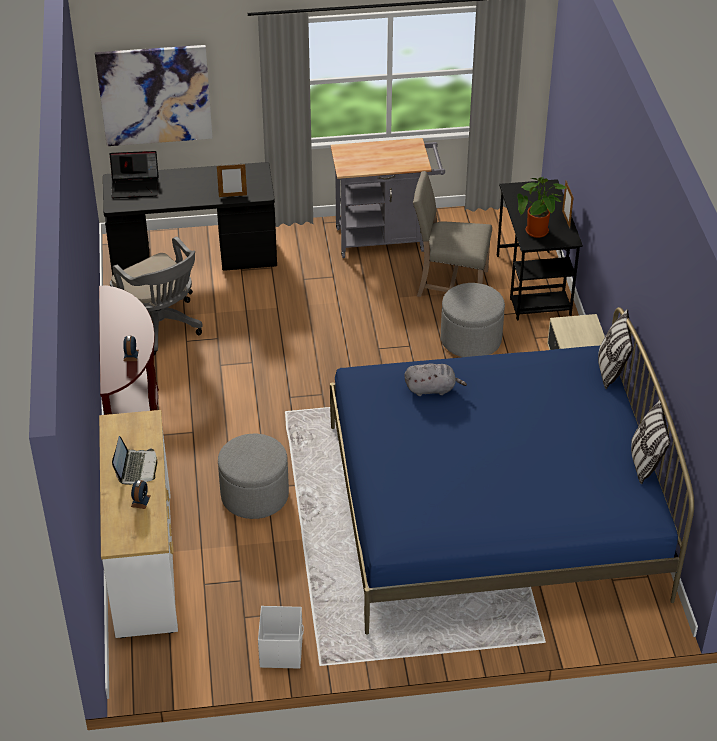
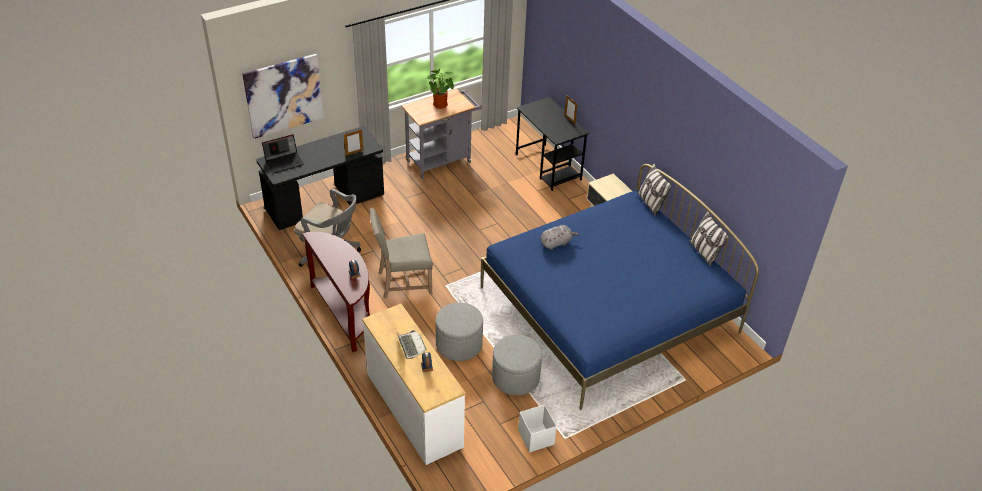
camera: 25 degrees left, 0 degrees up
(449, 284) = (498, 179): beige chair -> beige chair (403, 282)
(471, 339) = (532, 209): grey ottoman -> grey ottoman (515, 377)
(537, 233) = (558, 132): potted plant -> potted plant (441, 106)

